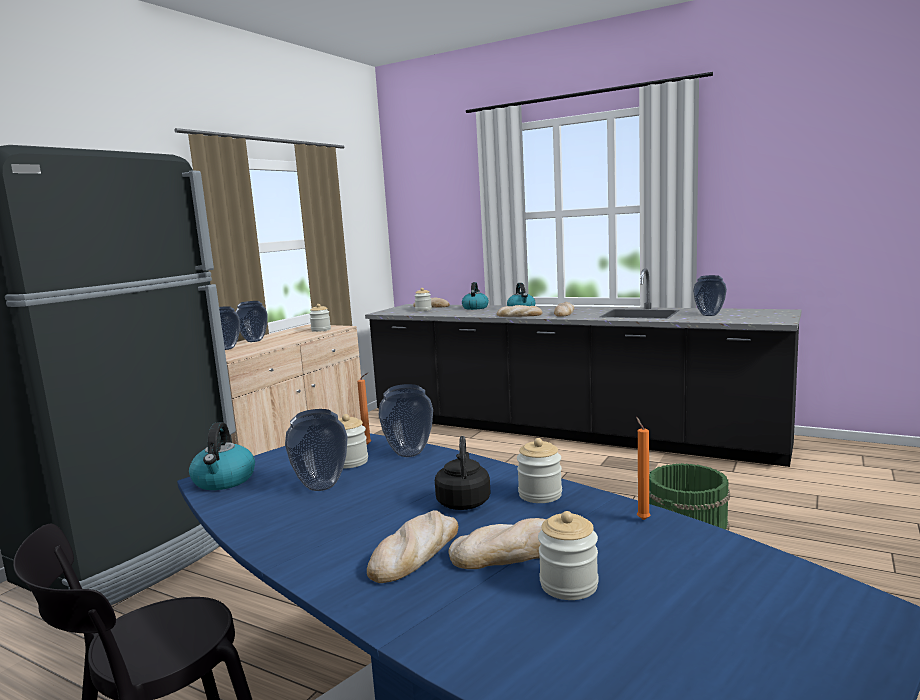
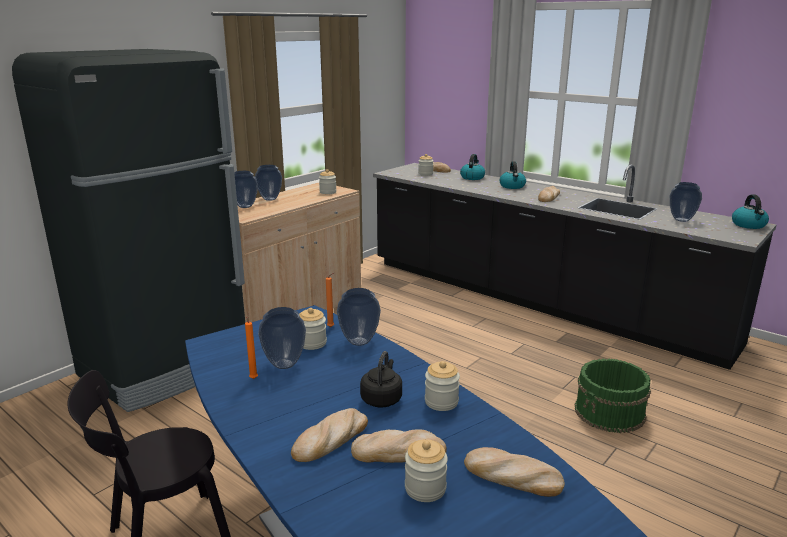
camera: 10 degrees right, 10 degrees up
(224, 481) = (217, 347): kettle -> kettle (749, 225)
(519, 315) = (506, 194): bread -> bread (512, 476)
(642, 519) = (507, 439): orange candle -> orange candle (254, 378)

